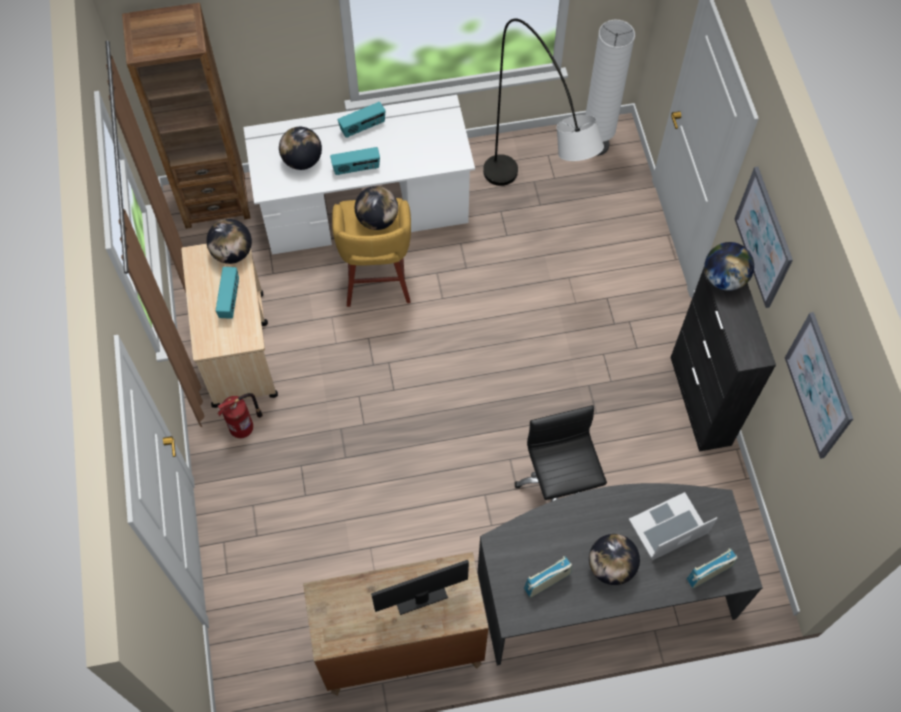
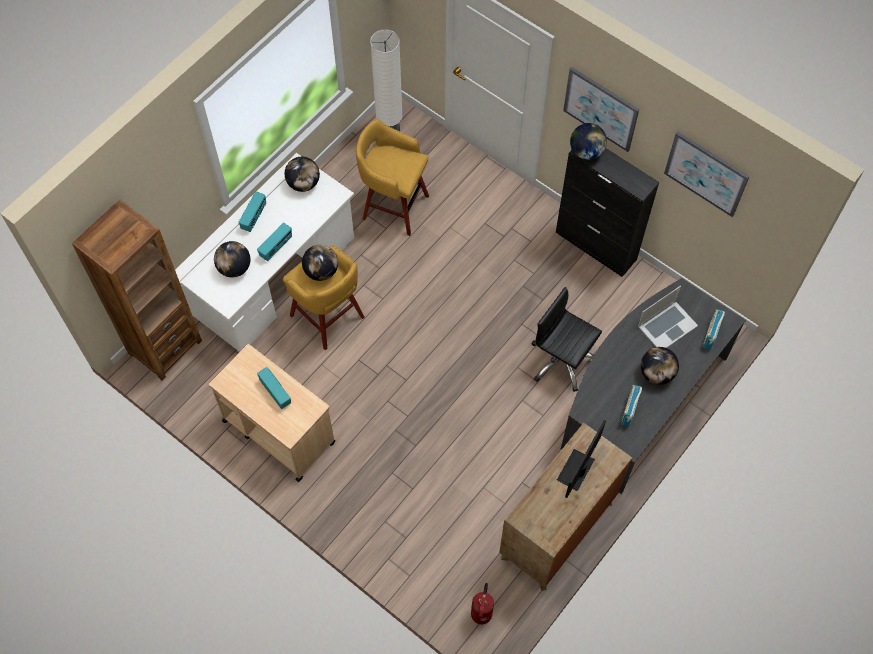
camera: 40 degrees left, 0 degrees up
(232, 253) = (247, 362): globe -> globe (303, 183)
(243, 427) = (331, 478): fire extinguisher -> fire extinguisher (482, 612)
(532, 220) = (393, 206): grey floor lamp -> yellow stool
(668, 527) = (667, 326): laptop -> laptop turned 150 degrees counterclockwise

